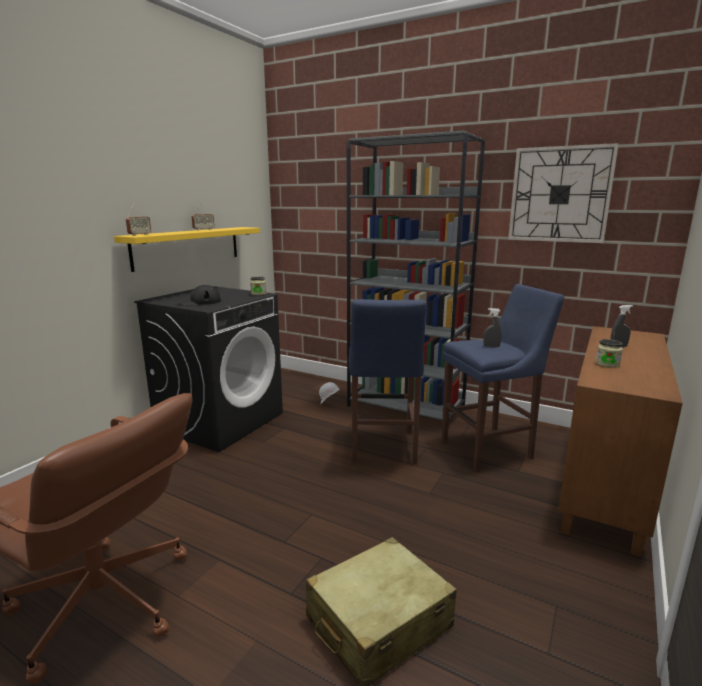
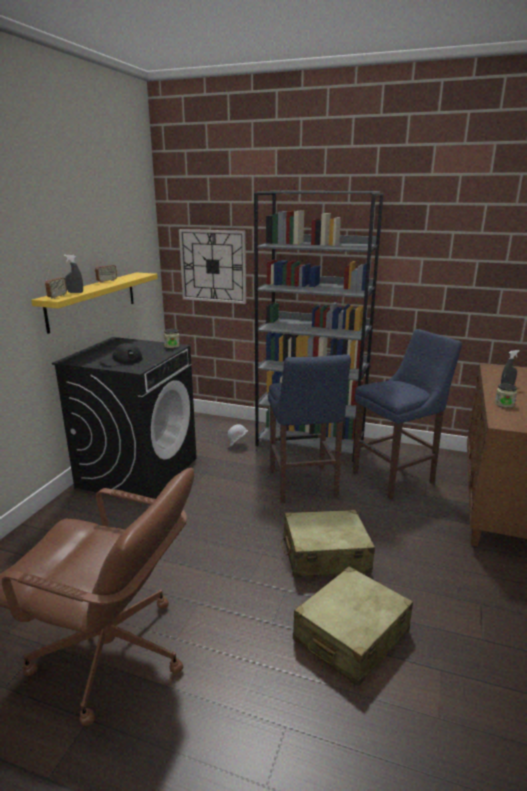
camera: 10 degrees left, 5 degrees up
(380, 524) = (325, 555): none -> beige suitcase
(491, 347) = (400, 389): grey spray bottle -> grey spray bottle (75, 292)
(559, 194) = (451, 245): wall clock -> wall clock (213, 266)

